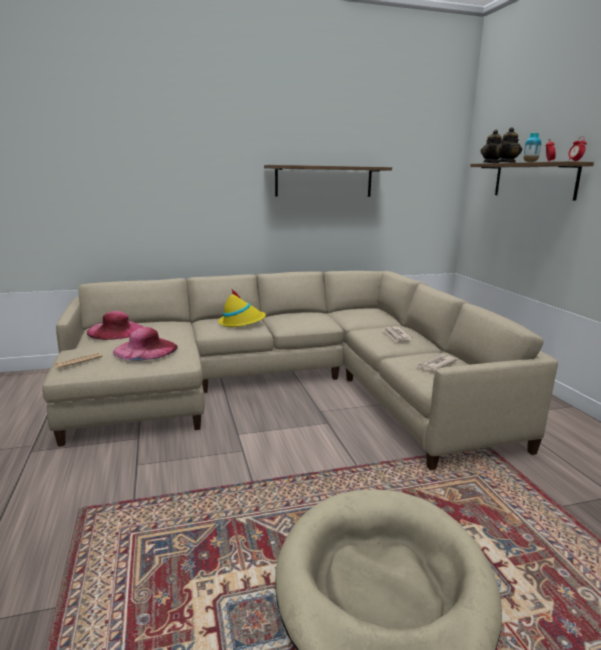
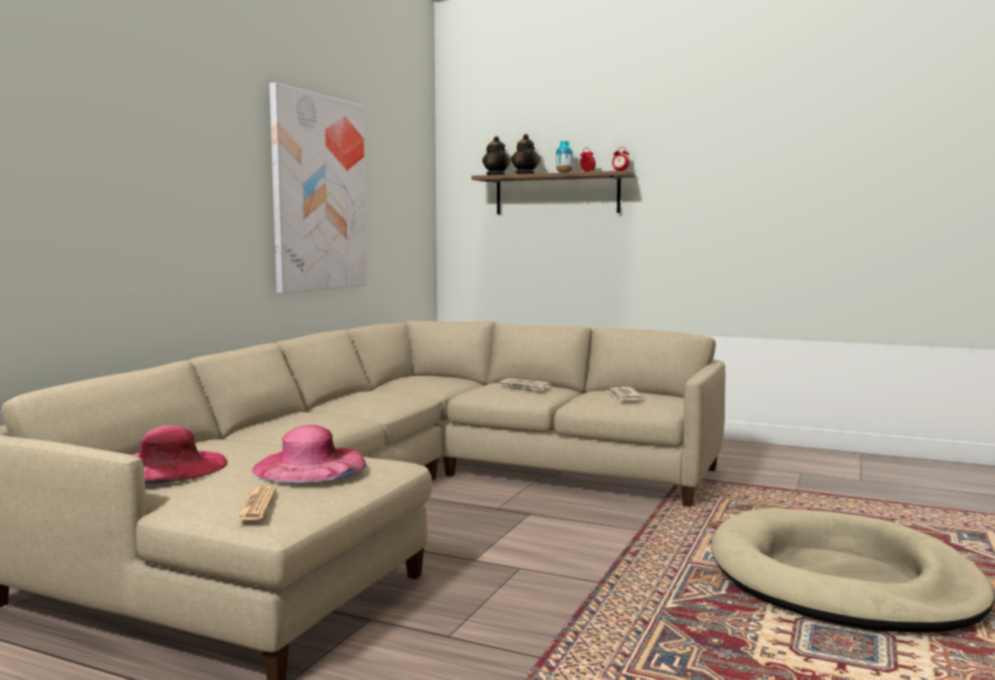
camera: 50 degrees left, 10 degrees down
(241, 322) = (318, 416): yellow hat -> none
(324, 181) = (318, 193): shelf -> picture

